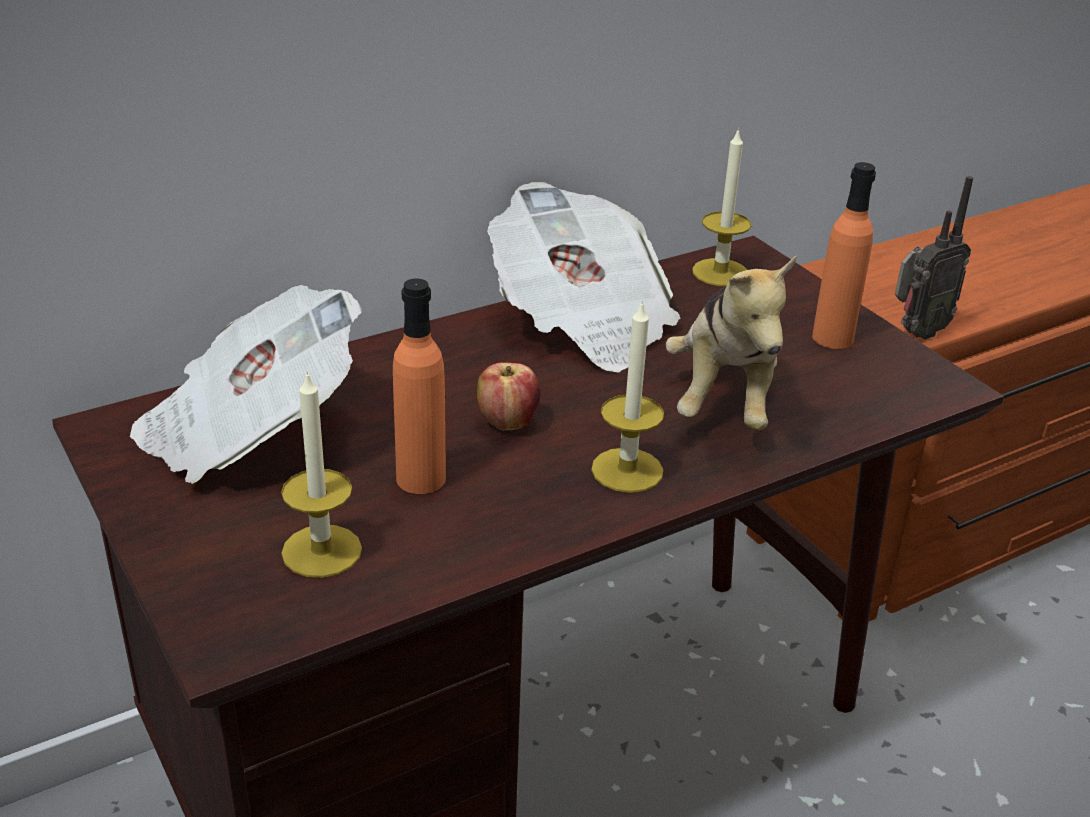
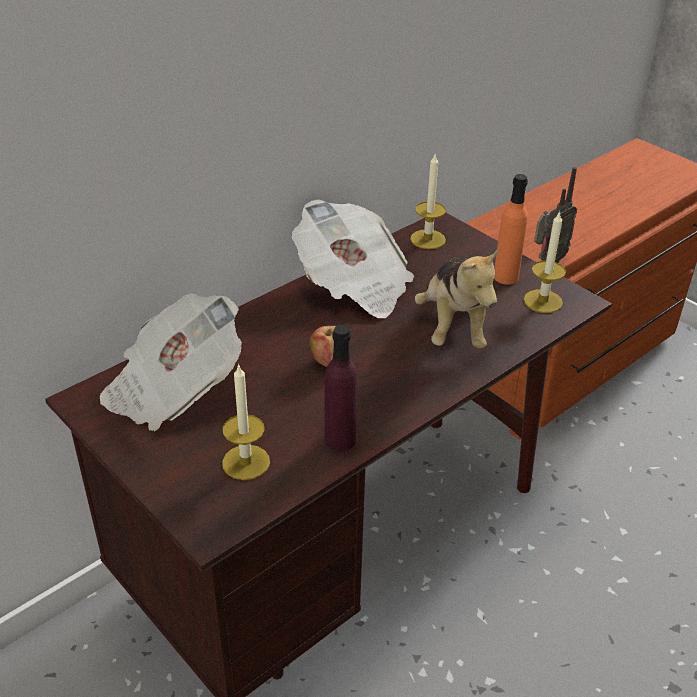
camera: 10 degrees left, 5 degrees up
(421, 478) = (289, 406): orange bottle -> none
(485, 539) = (340, 439): none -> purple bottle
(627, 470) = (409, 383): candle -> candle (543, 301)

